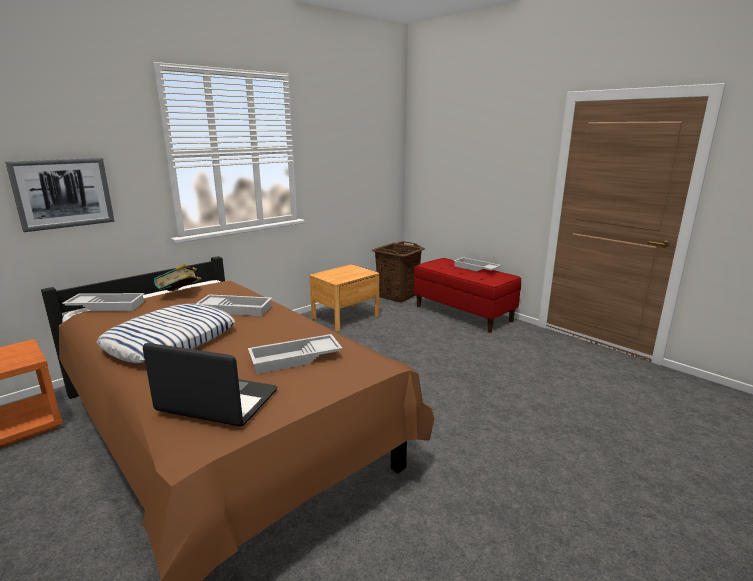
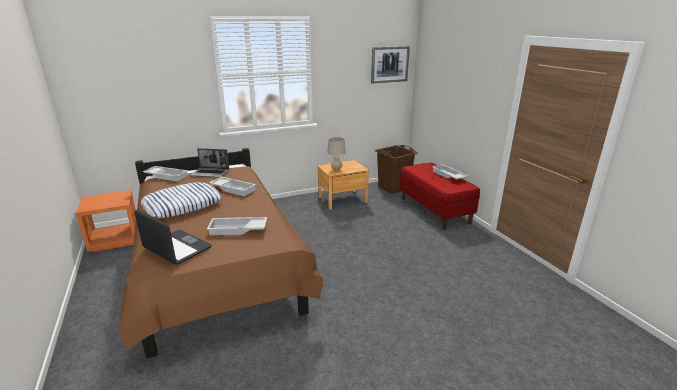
camera: 20 degrees right, 5 degrees up
(63, 193) = (152, 102): picture -> picture (389, 64)
(180, 294) = (211, 173): book -> laptop
(338, 276) = (336, 169): none -> beige table lamp

